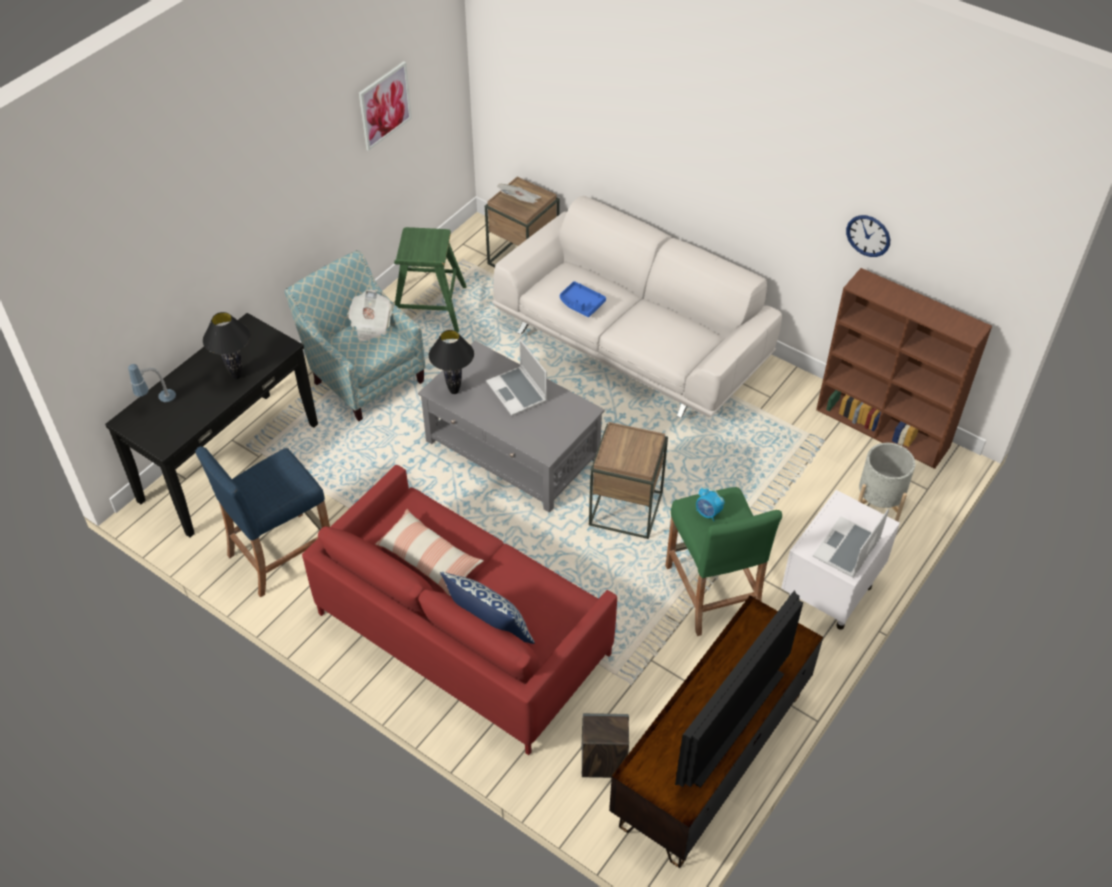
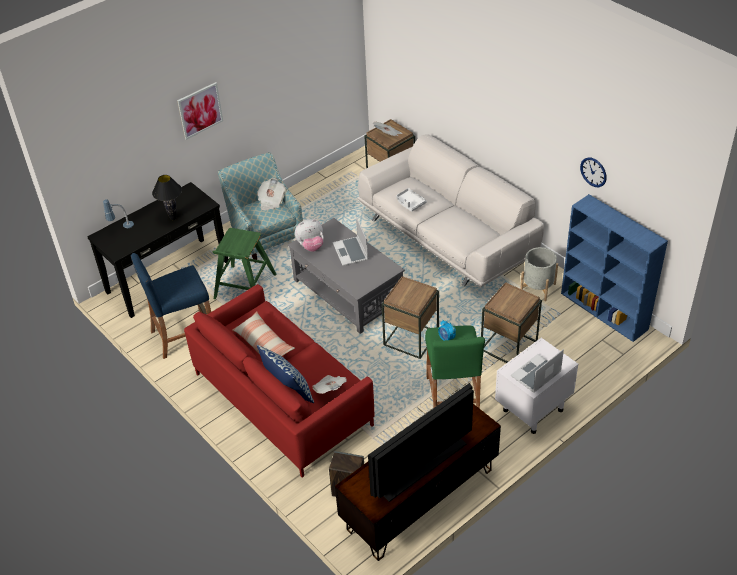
camera: 15 degrees right, 5 degrees down
(384, 105) = (298, 61): picture -> picture (200, 110)
(429, 308) = (320, 199): green stool -> green stool (245, 287)
(454, 390) = (311, 246): black table lamp -> plush toy
(552, 618) = (330, 389): none -> newspaper
(581, 304) = (410, 203): blue tray -> white tray
(767, 500) = (509, 346): none -> brown side table
(878, 501) = (586, 357): grey planter -> grey planter (538, 288)
(883, 428) = (605, 311): brown bookcase -> blue bookcase

